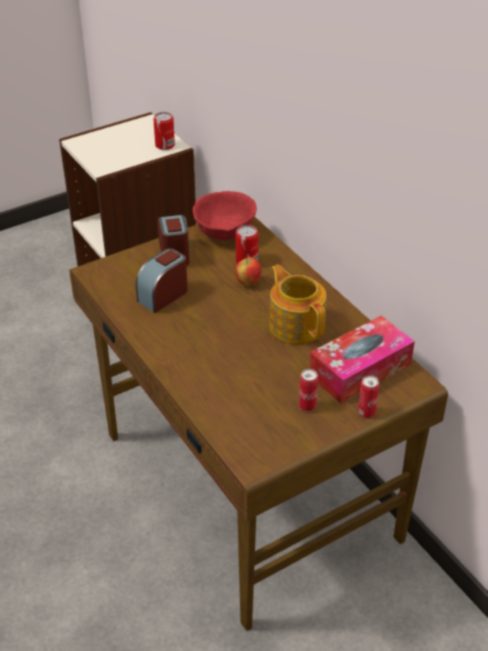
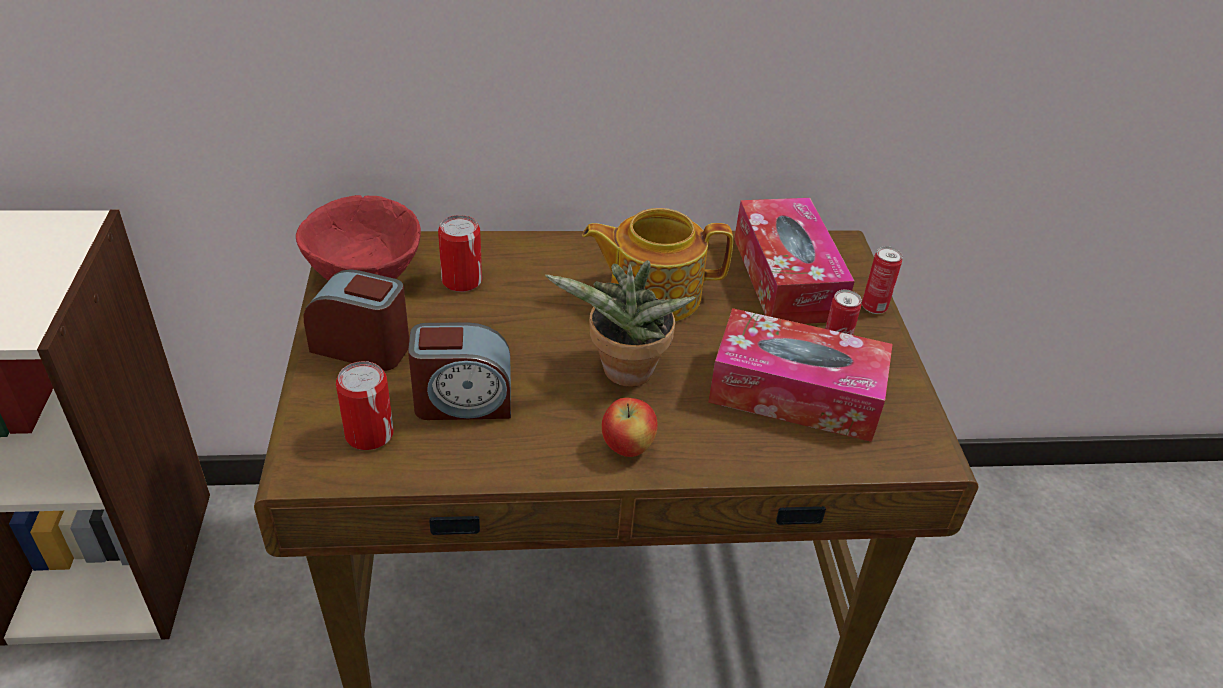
camera: 65 degrees left, 0 degrees up
(163, 295) = (463, 401): alarm clock -> alarm clock turned 75 degrees counterclockwise
(165, 145) = (60, 232): can -> can (369, 434)
(222, 336) = (623, 375): none -> potted plant
(248, 283) = (516, 299): apple -> apple (627, 448)
(259, 400) = (795, 393): none -> tissue box

